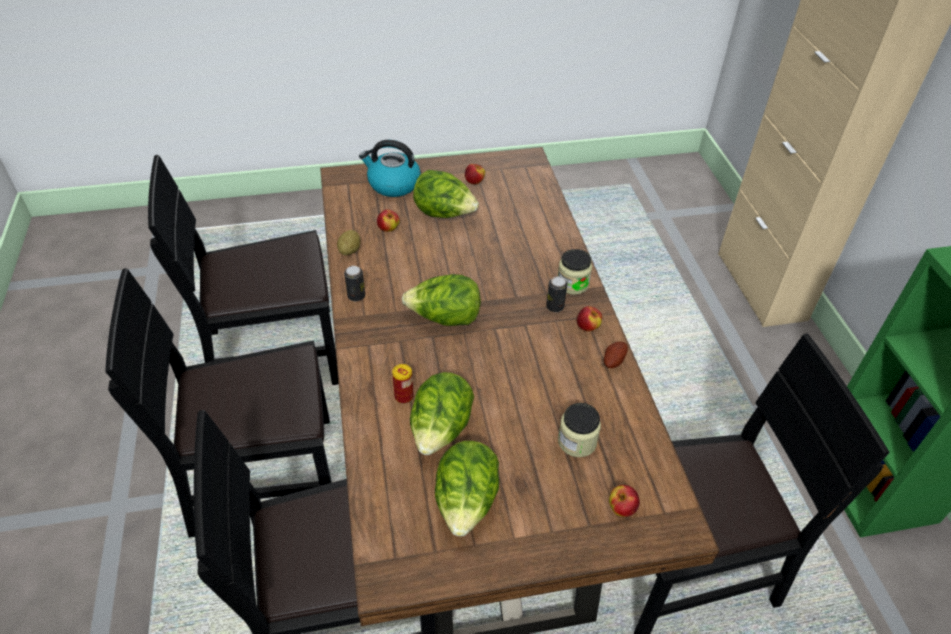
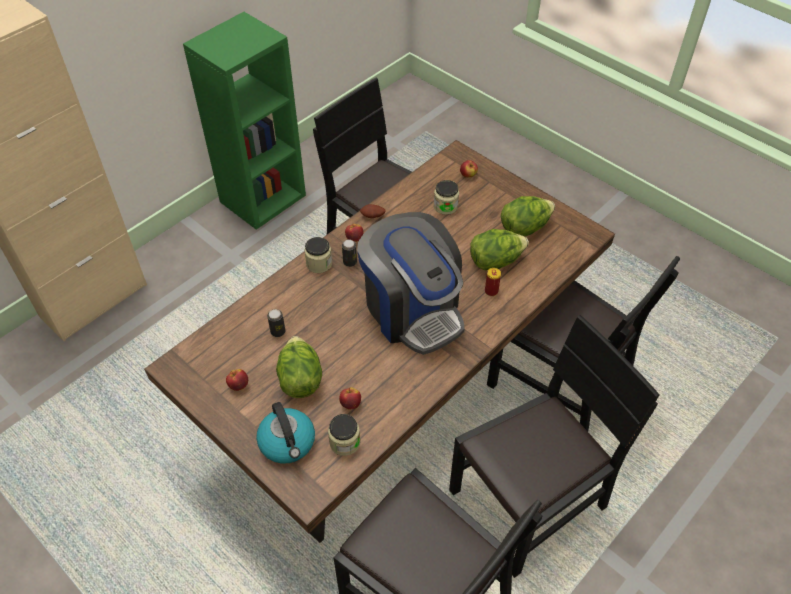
camera: 125 degrees left, 5 degrees up
(264, 476) = (528, 501): black chair -> black chair turned 75 degrees counterclockwise
(350, 250) = (397, 411): potato -> none
(356, 296) = (438, 372): can -> can (278, 331)
(358, 210) = (344, 442): none -> jar
(444, 318) = (412, 310): lettuce -> coffee machine

